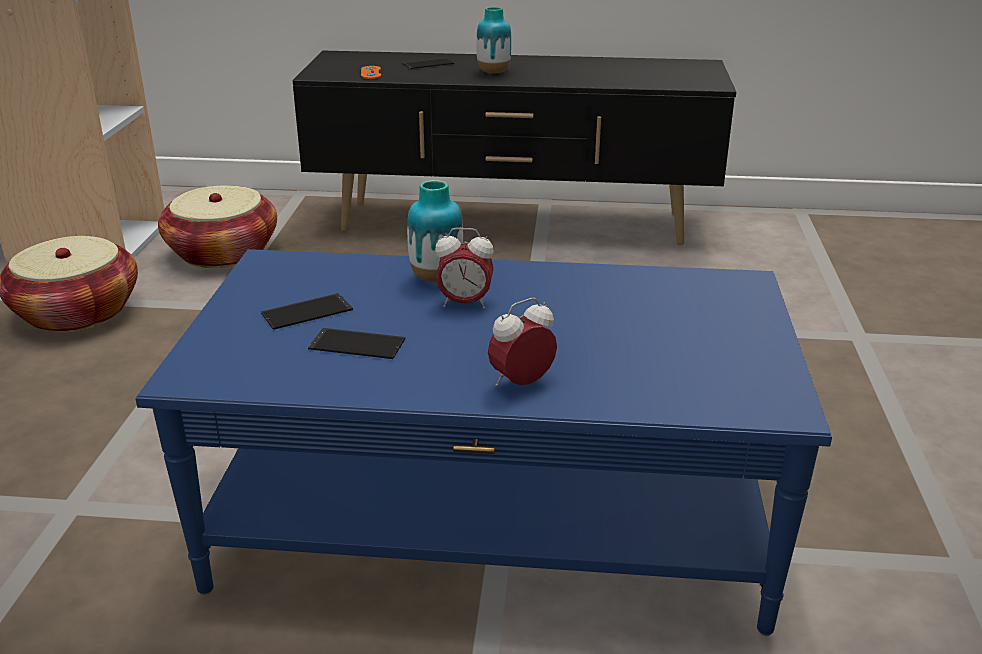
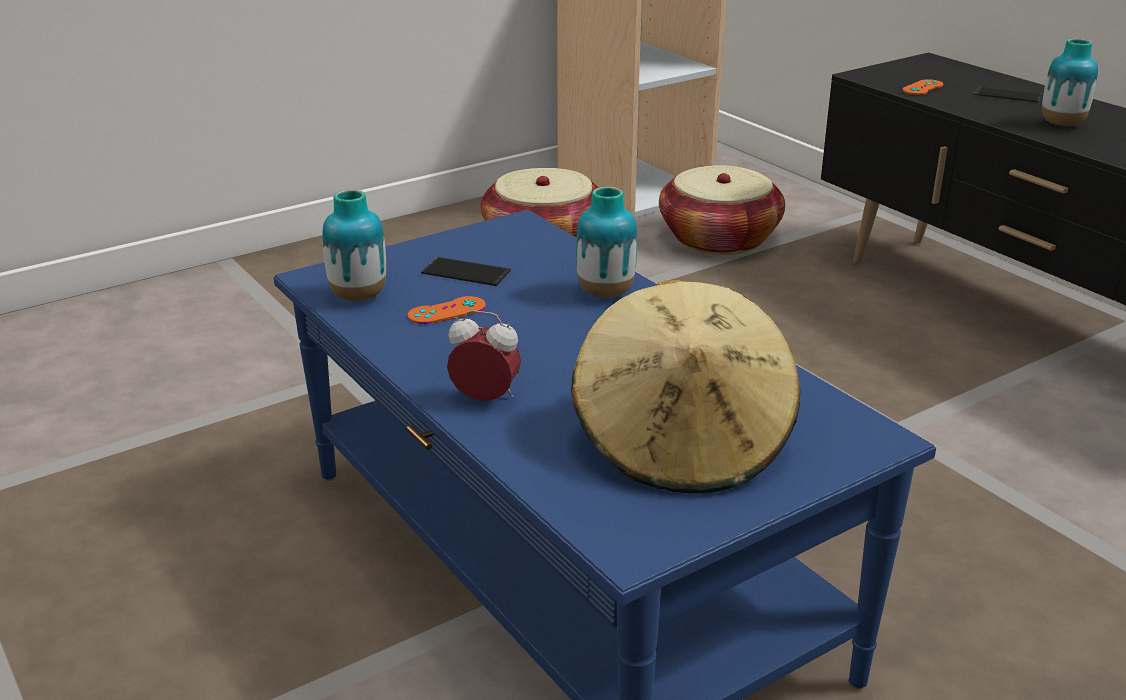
camera: 50 degrees right, 0 degrees up
(260, 371) = (358, 296): none -> vase
(357, 344) = (447, 311): phone -> orange game controller
(465, 303) = (581, 322): alarm clock -> none
(680, 338) = (683, 443): none -> beige hat

